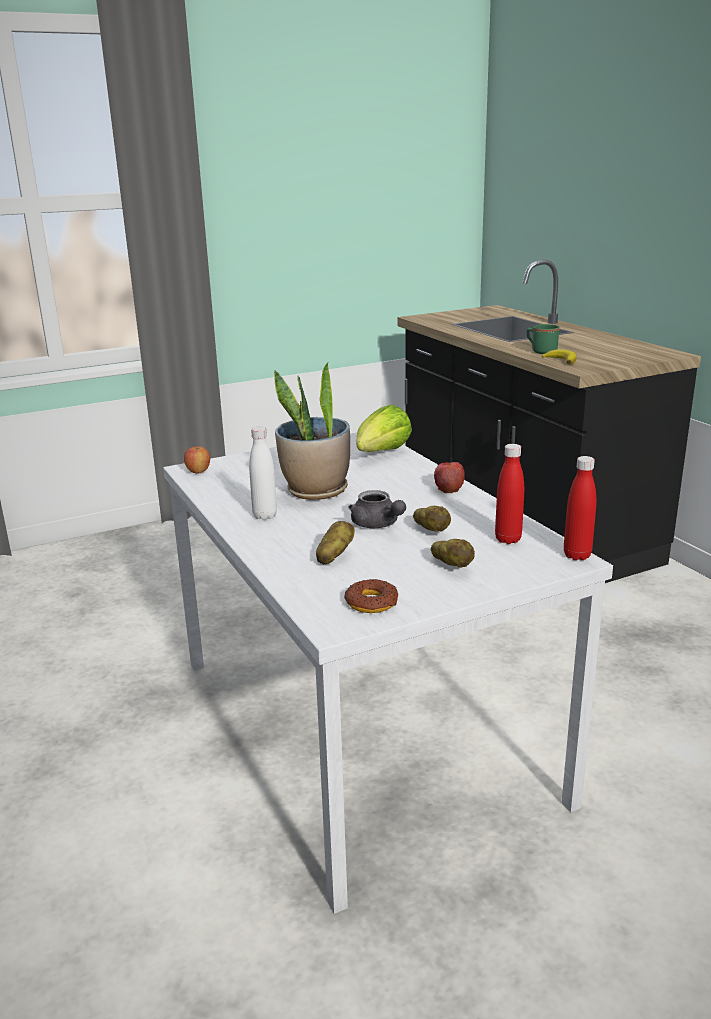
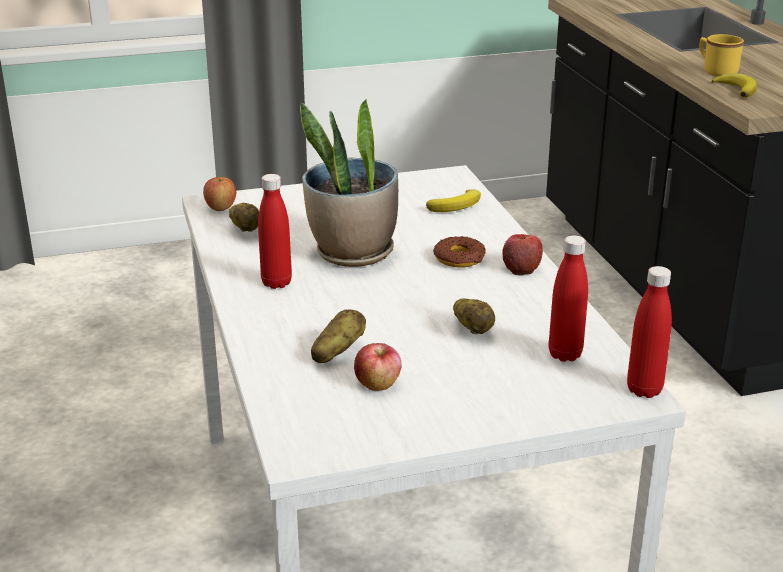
camera: 10 degrees right, 5 degrees up
(265, 515) = (276, 283): white bottle -> red bottle
(372, 602) = (356, 425): donut -> donut (459, 258)
(375, 573) = (378, 383): none -> apple
(377, 525) = (409, 313): grey teapot -> none
(381, 454) = (457, 205): lettuce -> banana
(452, 566) = (477, 385): potato -> potato (246, 230)
(540, 351) = (716, 71): green mug -> yellow mug

